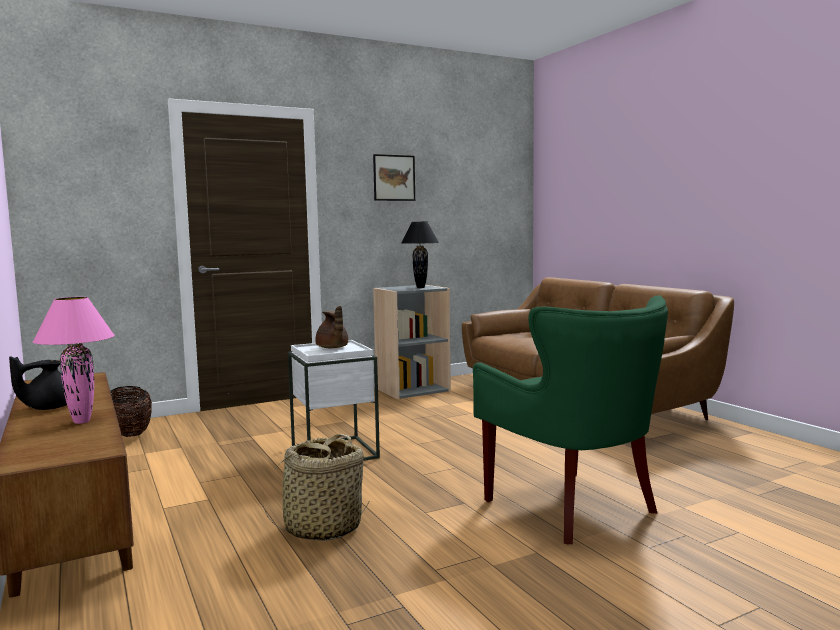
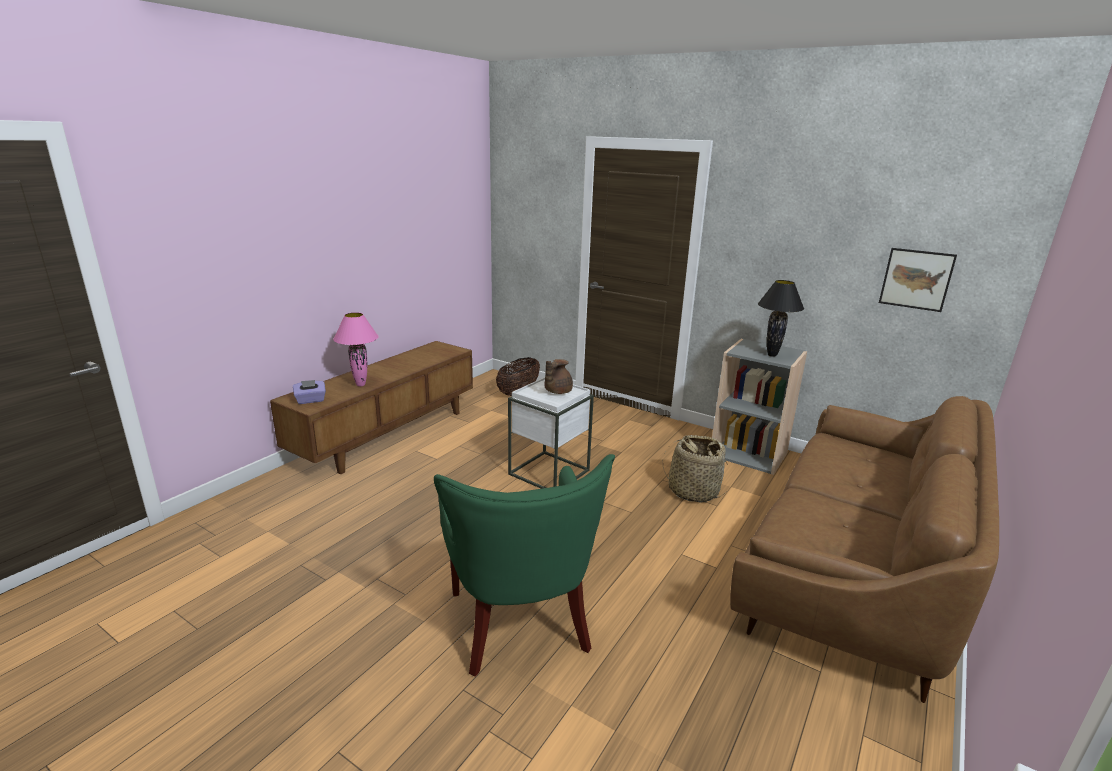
camera: 60 degrees right, 15 degrees up
(47, 408) = (383, 367): black teapot -> none
(68, 450) = (310, 400): none -> purple tissue box
(322, 527) = (418, 513): basket -> basket (693, 491)
(394, 178) = (795, 221): picture -> picture (916, 279)
(572, 509) = (518, 624): green armchair -> green armchair turned 45 degrees counterclockwise

